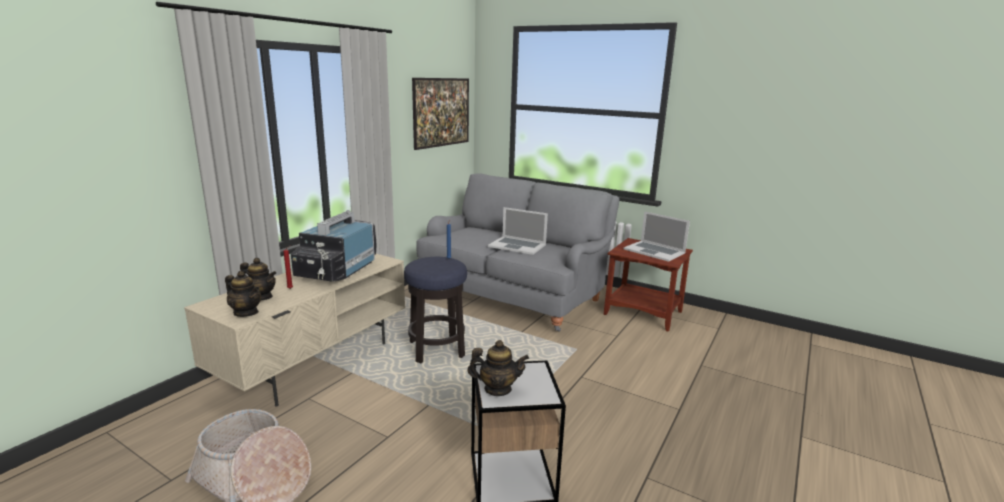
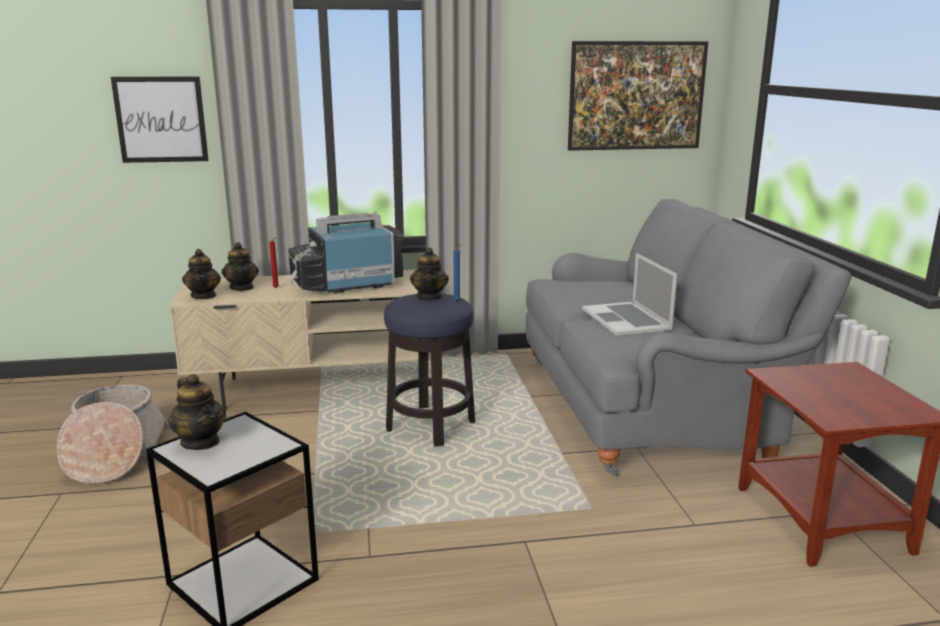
camera: 50 degrees right, 0 degrees up
(124, 155) = (161, 119): none -> picture
(428, 261) = (430, 297): none -> teapot
(654, 251) = (849, 395): laptop -> none

